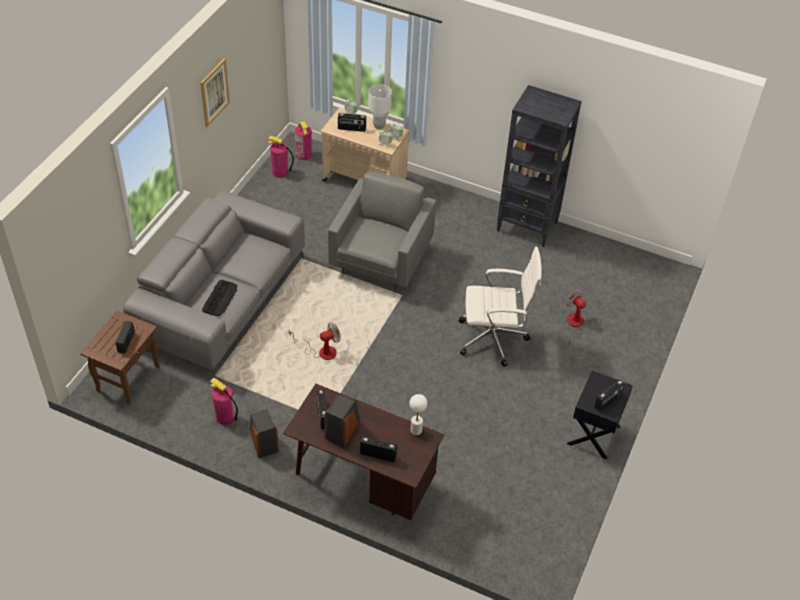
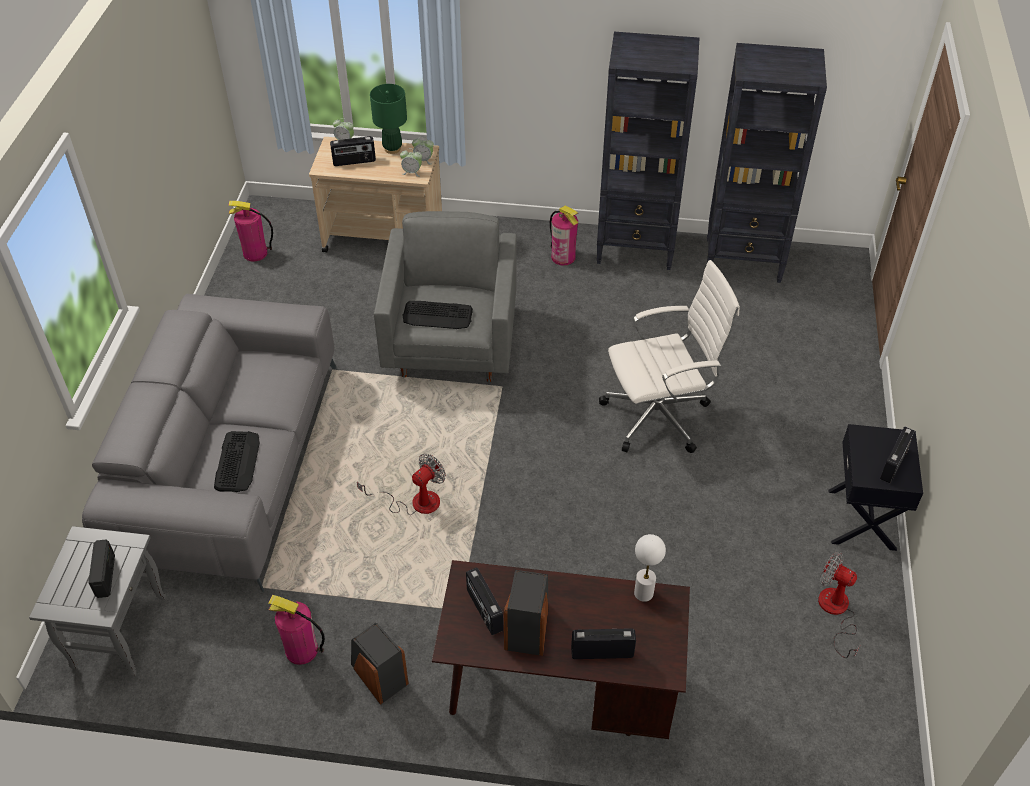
camera: 15 degrees left, 0 degrees up
(128, 378) = (119, 630): brown side table -> grey side table
(214, 92) = (139, 138): picture -> none
(303, 154) = (281, 221): fire extinguisher -> fire extinguisher (563, 257)
(369, 240) = (437, 315): none -> keyboard
(379, 125) = (392, 149): white table lamp -> green table lamp
(573, 325) = (760, 368): fan -> fan (835, 612)
(597, 252) = (744, 260): none -> black bookcase

